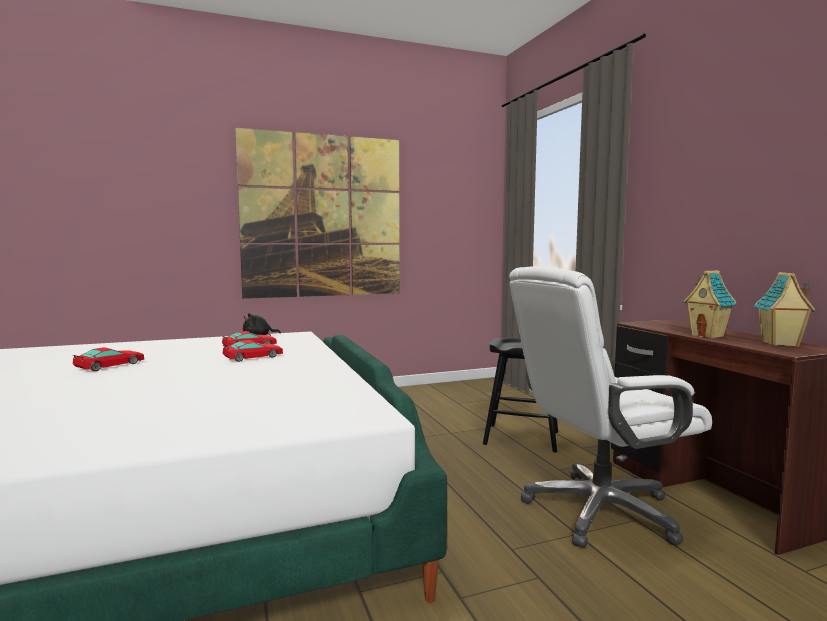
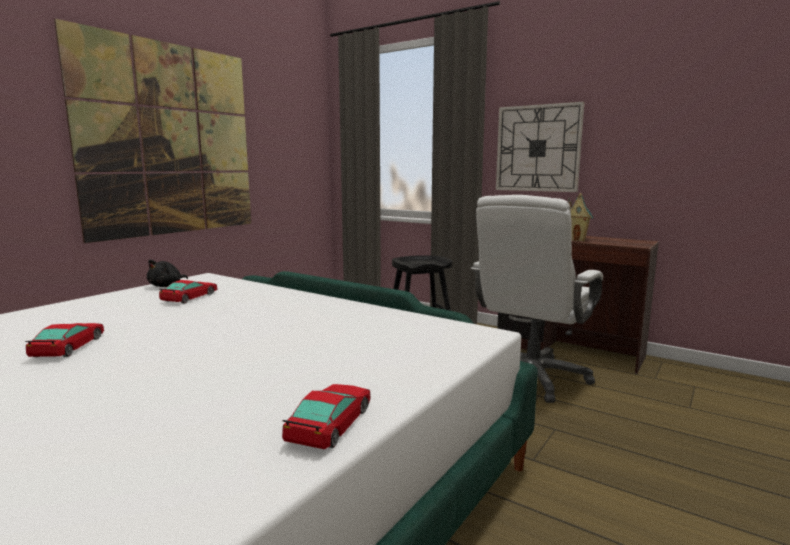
camera: 35 degrees left, 5 degrees up
(253, 357) = (229, 307): toy car -> toy car (330, 424)
(692, 211) = (538, 148): none -> wall clock
(780, 344) = (622, 241): toy house -> none

